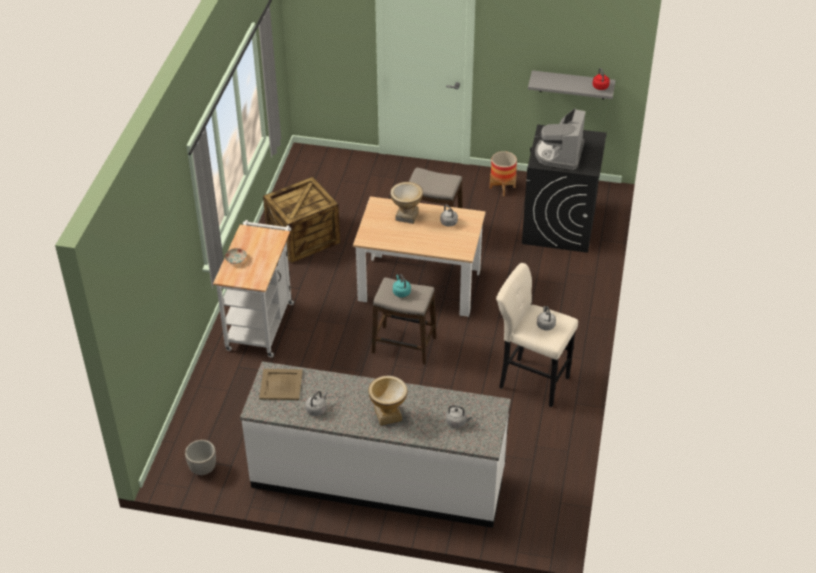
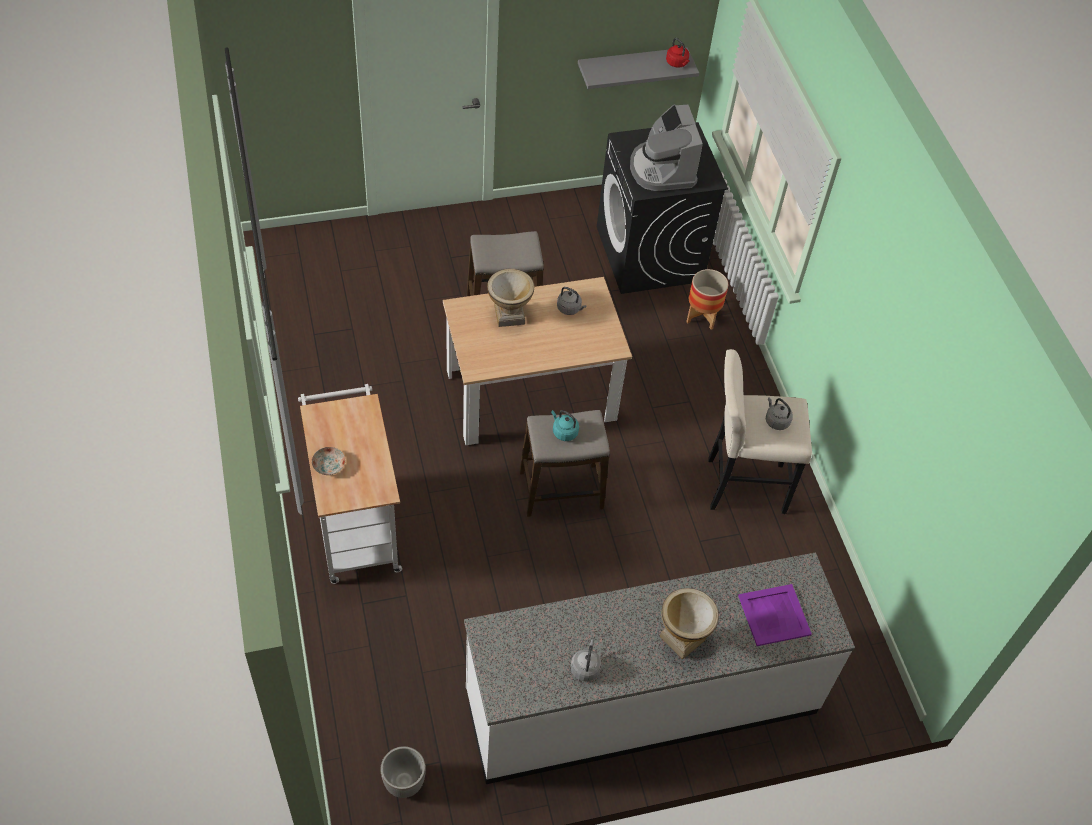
camera: 30 degrees left, 10 degrees up
(281, 385) = (514, 647): beige tray -> none
(303, 238) = (338, 373): crate -> none
(457, 422) = (774, 614): grey kettle -> purple tray
(502, 187) = (552, 220): planter -> planter (702, 316)

